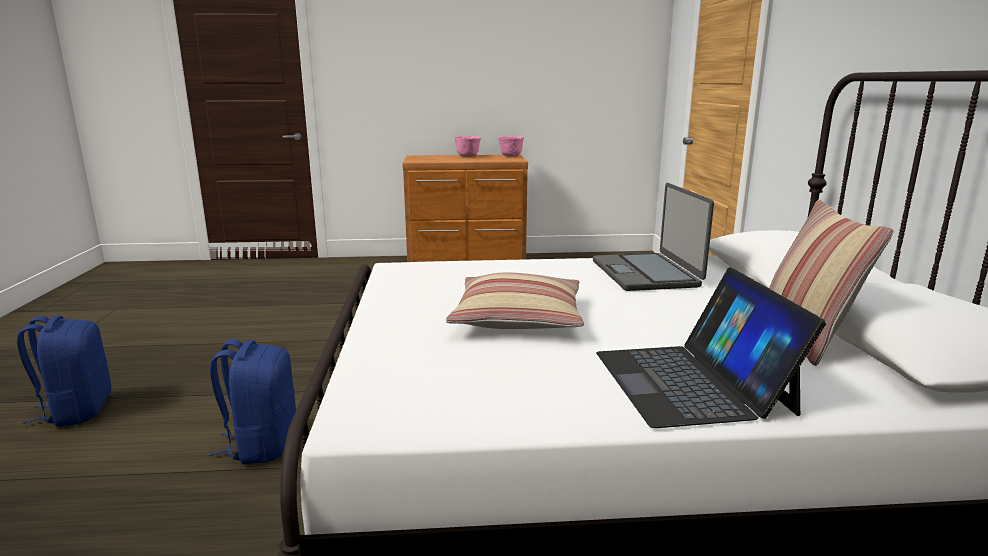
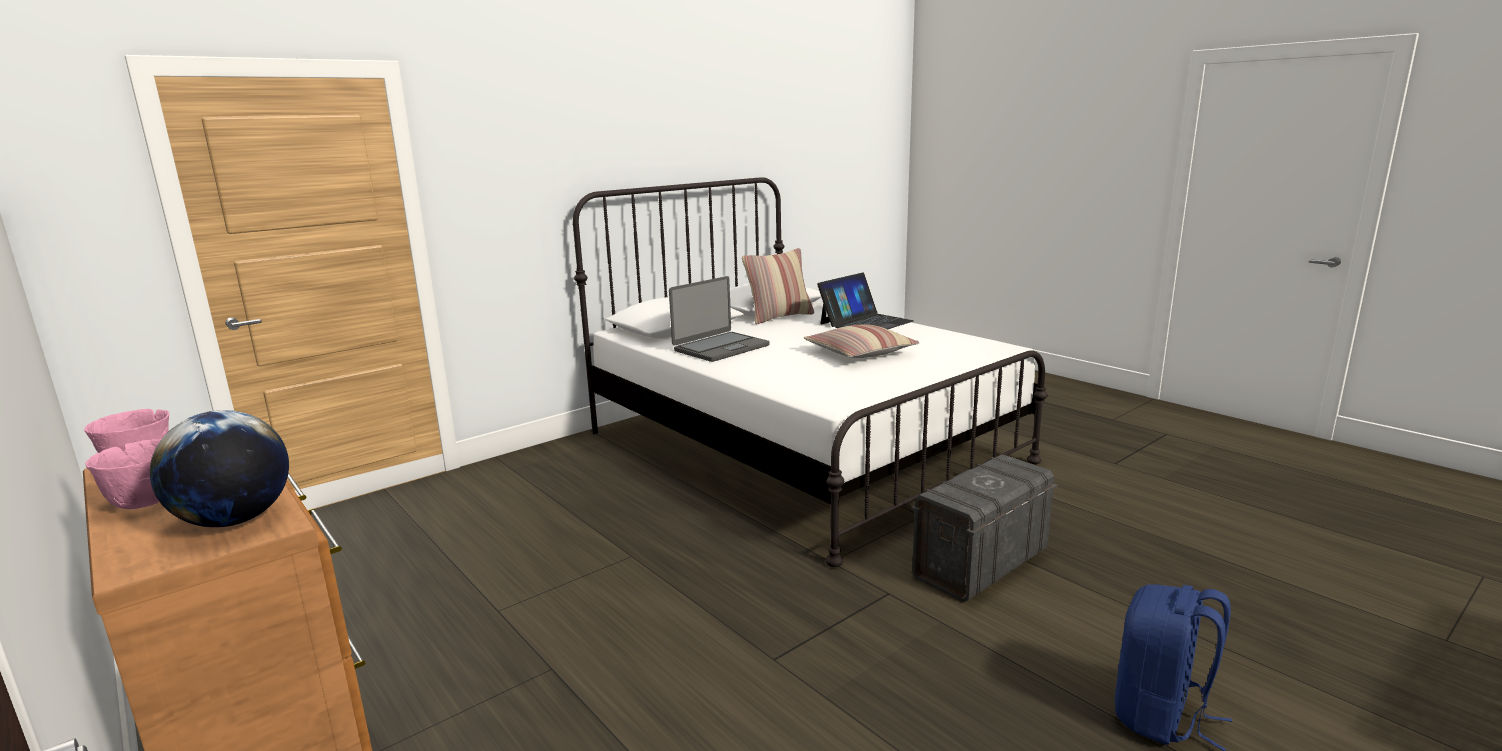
camera: 125 degrees left, 0 degrees up
(262, 445) = (980, 564): blue backpack -> grey storage box
(428, 159) = (235, 520): none -> globe

